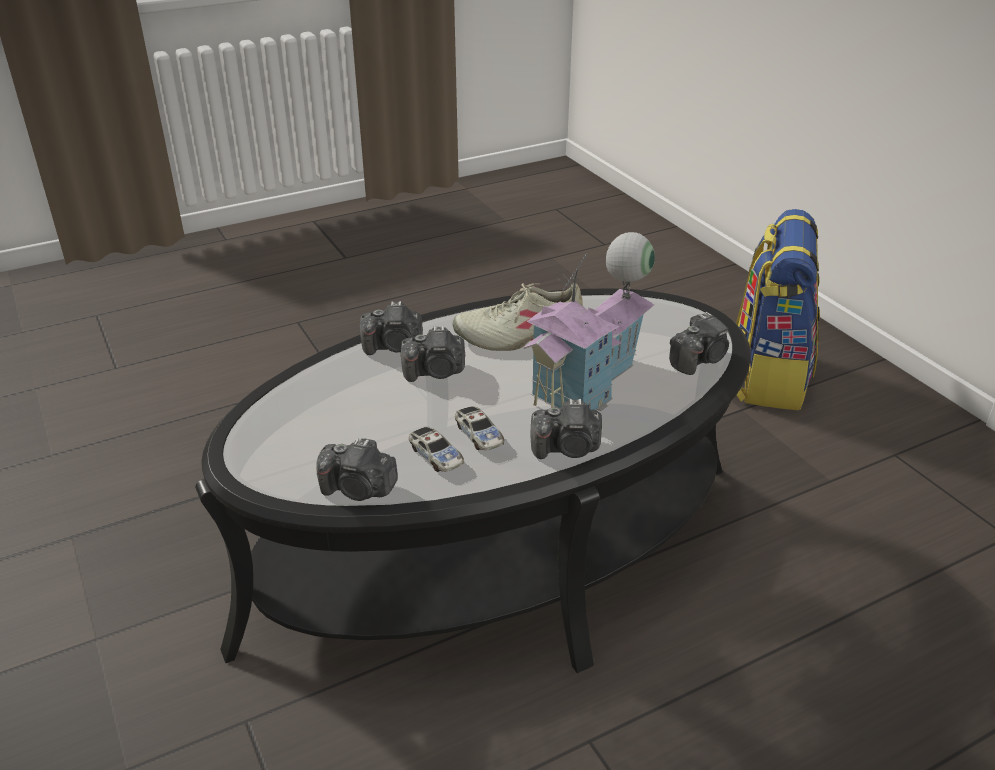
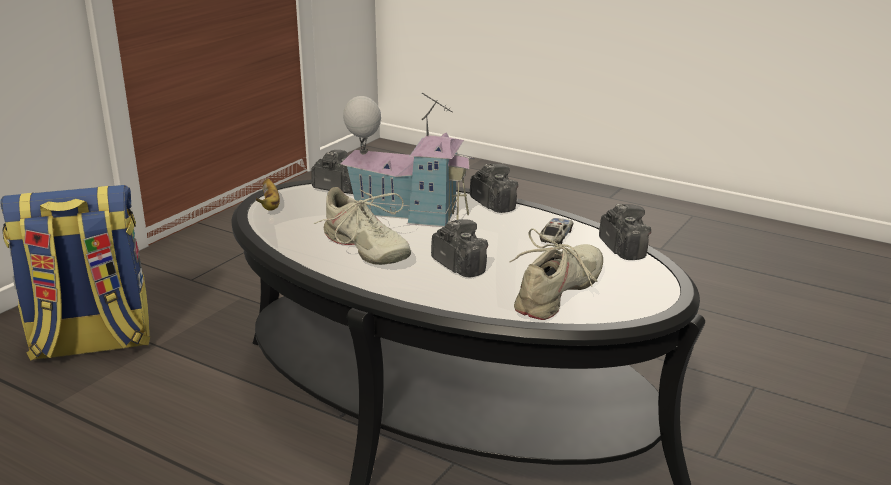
camera: 120 degrees left, 10 degrees down
(320, 403) = (559, 293): none -> beige shoe
(394, 347) = (443, 292): camera -> none
(479, 436) = (515, 230): toy car -> none
(673, 311) = (270, 206): none -> banana

